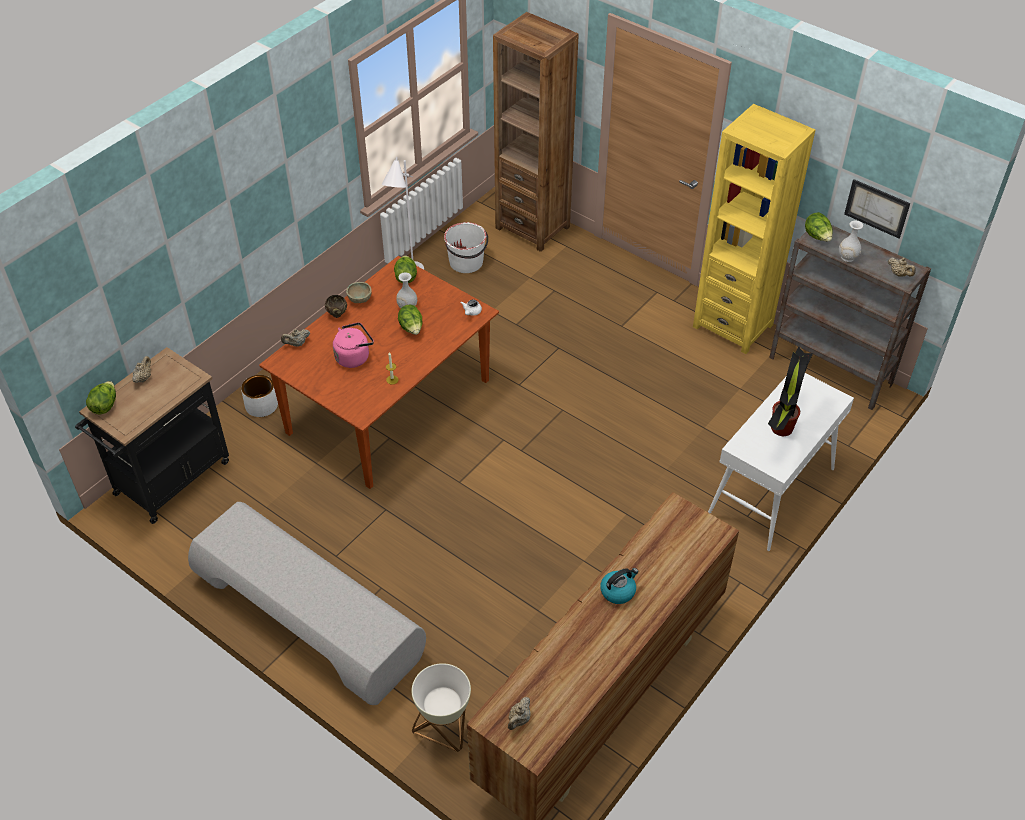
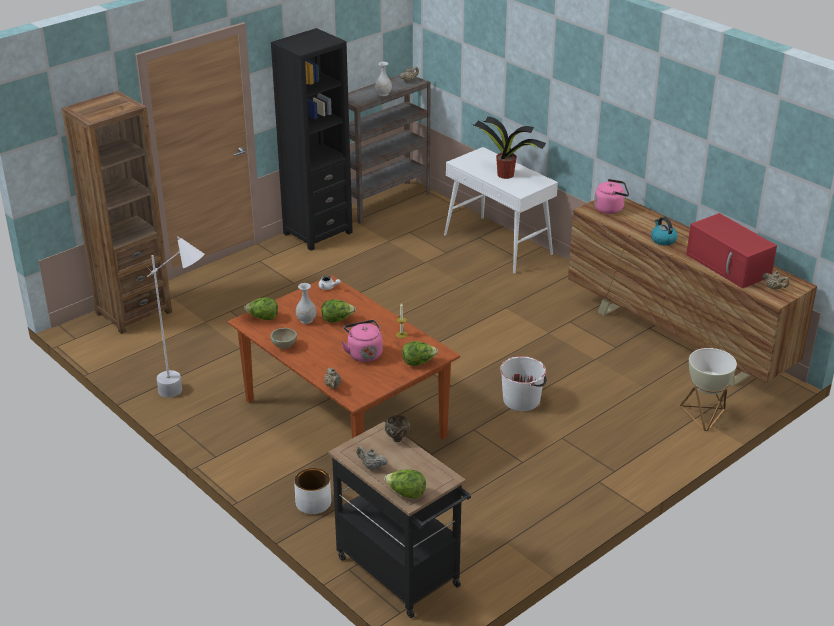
camera: 80 degrees left, 15 degrees down
(308, 616) = (588, 482): grey bench -> none
(337, 315) = (300, 360): brown bowl -> brown bowl (397, 438)
(466, 263) = (163, 356): white bucket -> white bucket (522, 400)
(567, 668) = (729, 265): none -> red microwave
(687, 531) = (610, 209): none -> pink kettle
(733, 326) = (317, 233): yellow bookcase -> black bookcase
(817, 237) = (356, 100): lettuce -> lettuce (418, 362)
(877, 208) = (365, 56): picture -> none

